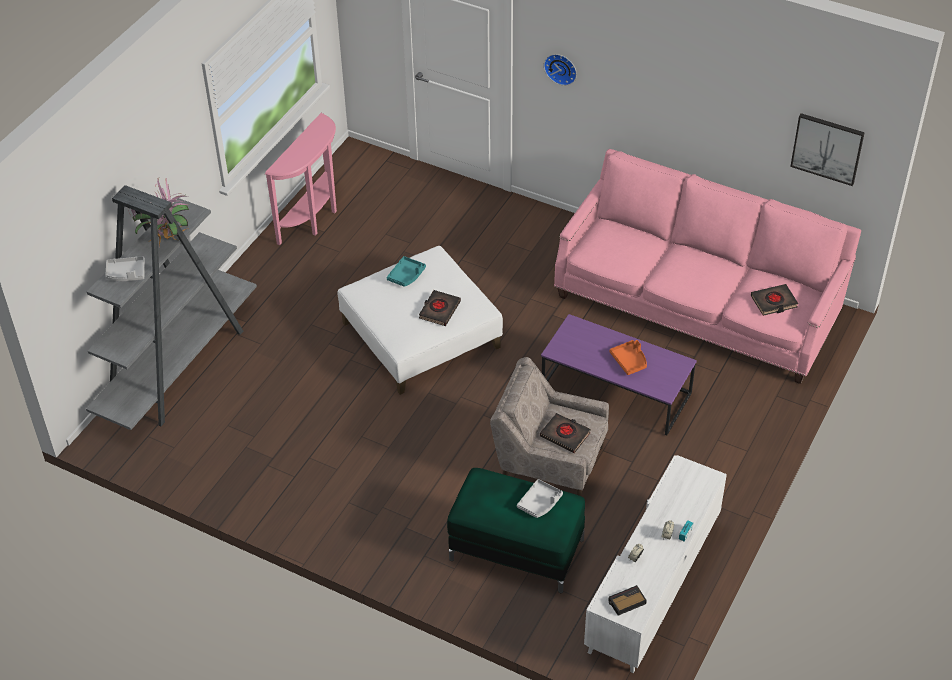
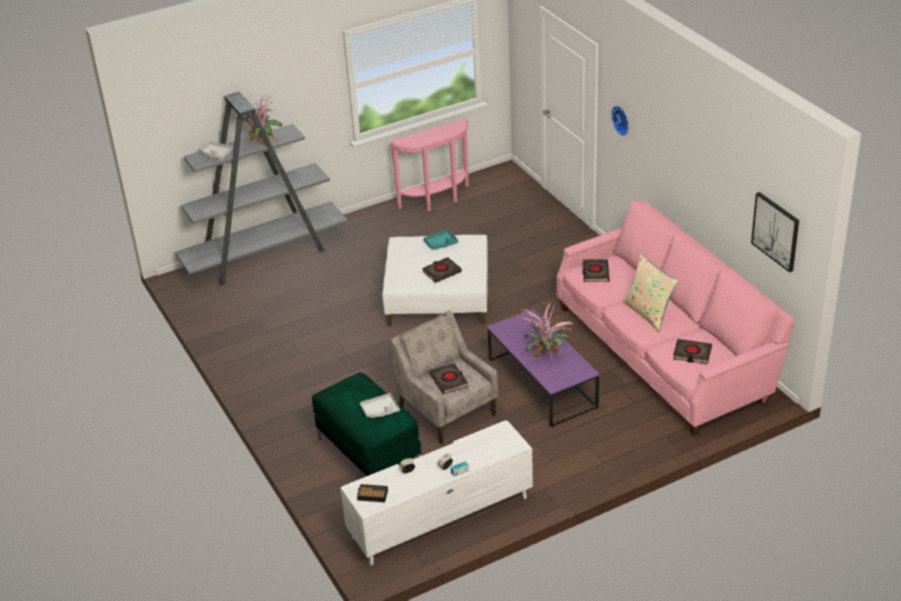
camera: 35 degrees right, 10 degrees down
(605, 248) = (595, 273): none -> black book
(629, 361) = (547, 354): orange tray -> potted plant
(695, 273) = (649, 313): none -> beige pillow

